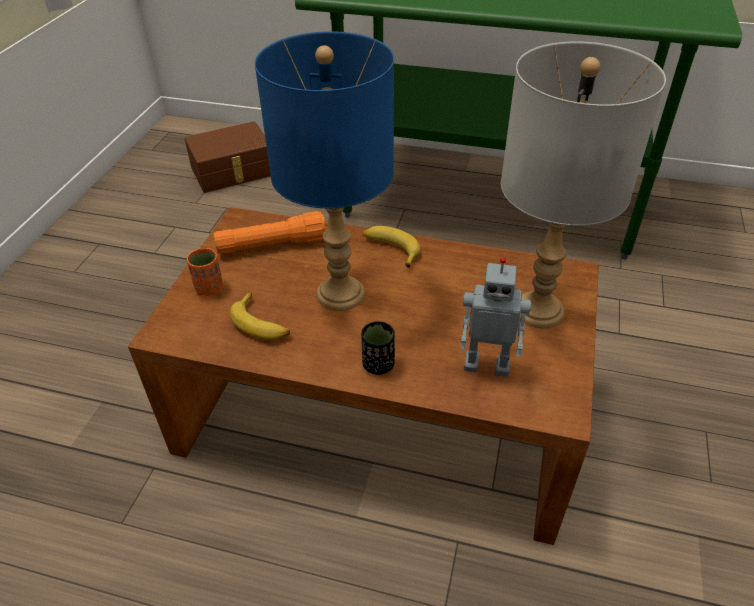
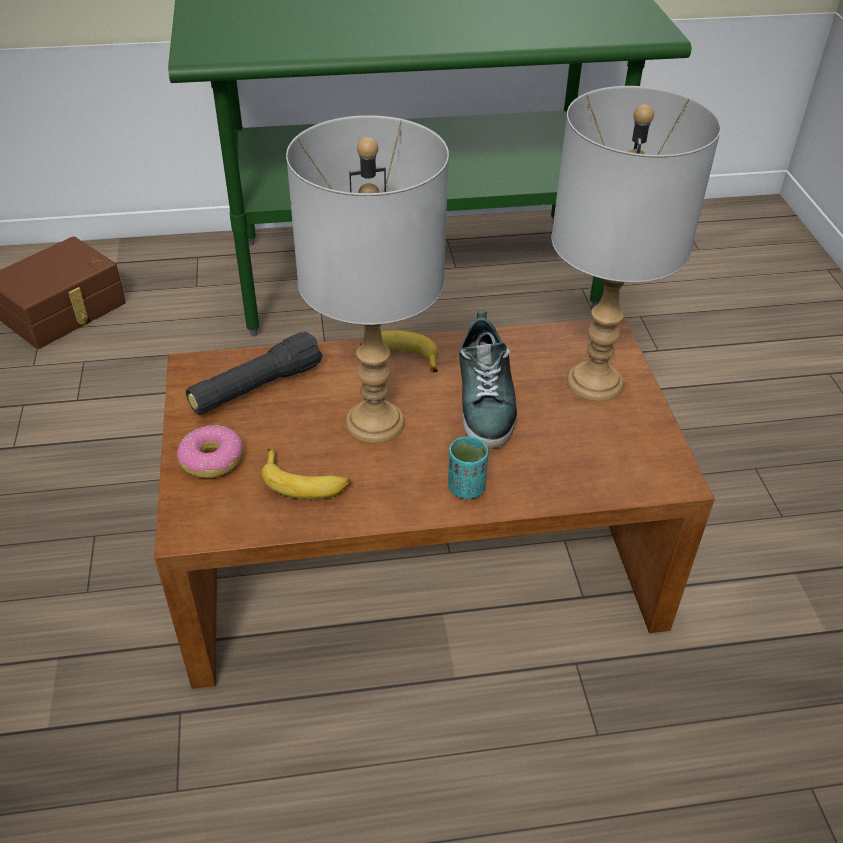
camera: 25 degrees left, 0 degrees up
(209, 288) = (212, 459): orange cup -> donut
(272, 245) = (256, 388): orange flashlight -> black flashlight
(340, 293) = (374, 421): blue table lamp -> grey table lamp
(378, 365) = (466, 487): black cup -> turquoise cup
(437, 300) = (486, 400): none -> shoe
(487, 364) = (577, 453): toy robot -> none

